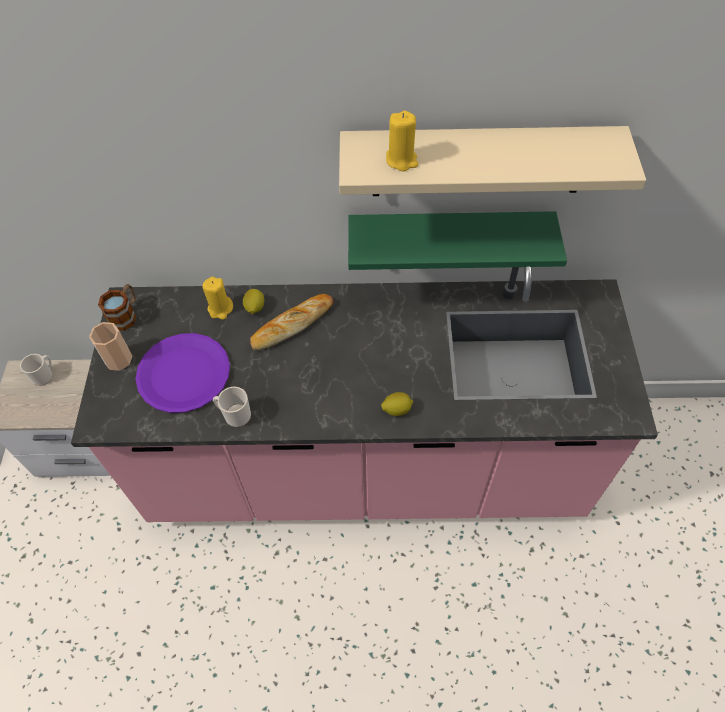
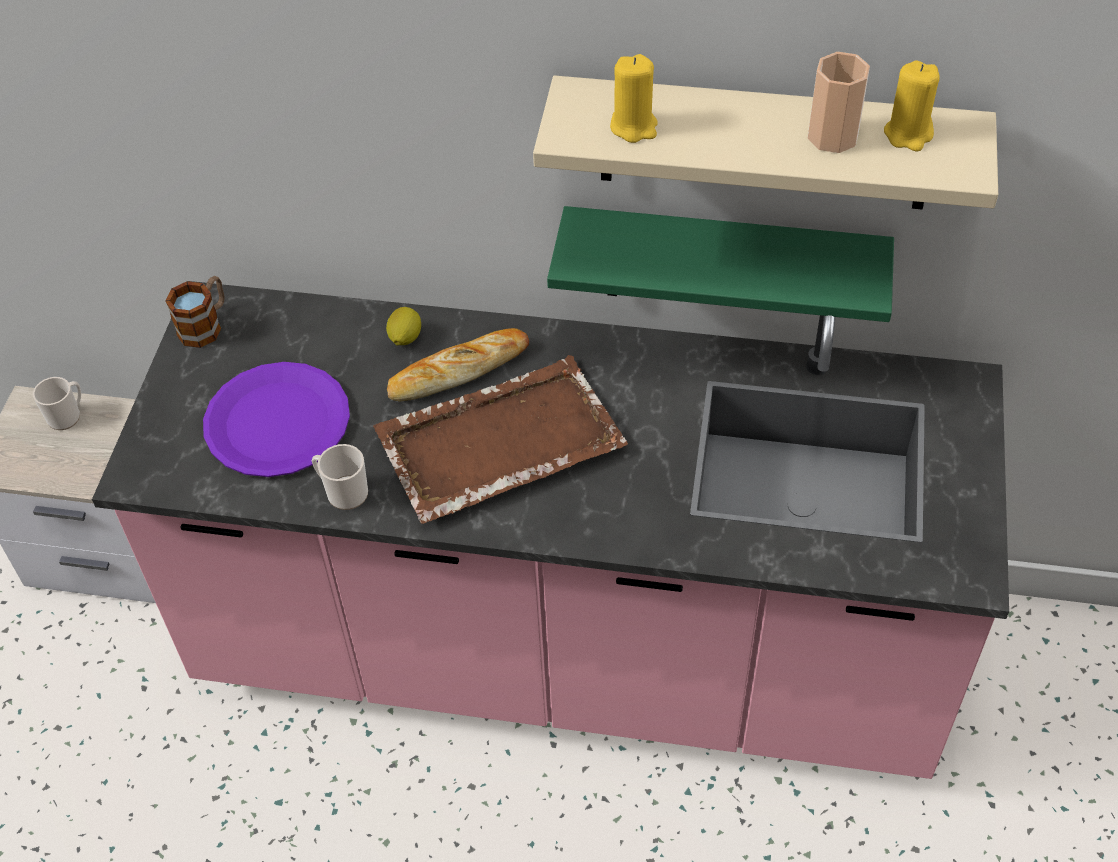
camera: 10 degrees right, 5 degrees down
(118, 359) = (183, 388): cup -> cup (832, 136)
(220, 309) = (351, 333): yellow candle -> yellow candle (908, 134)
(326, 369) = (498, 443): none -> brown tray
(396, 409) = (595, 517): lemon -> none

